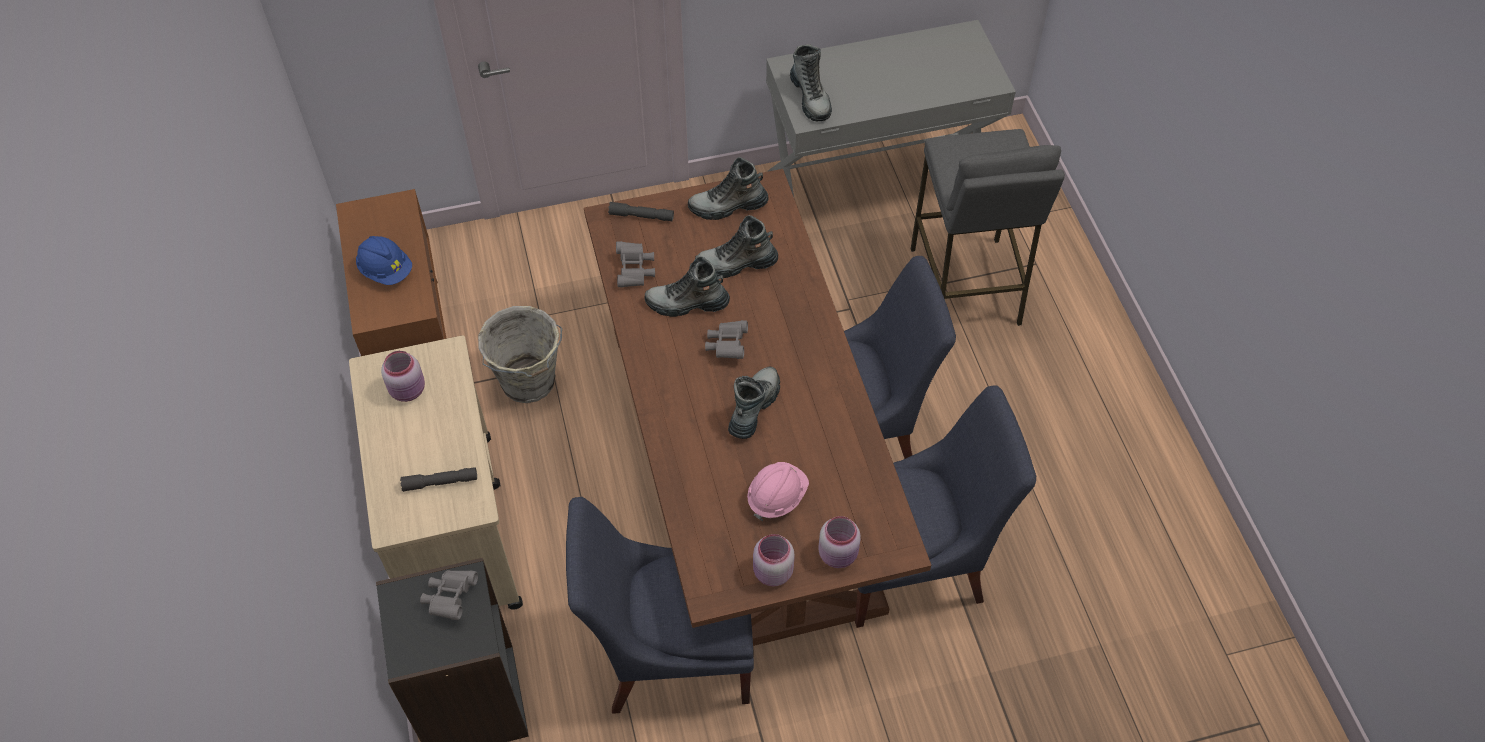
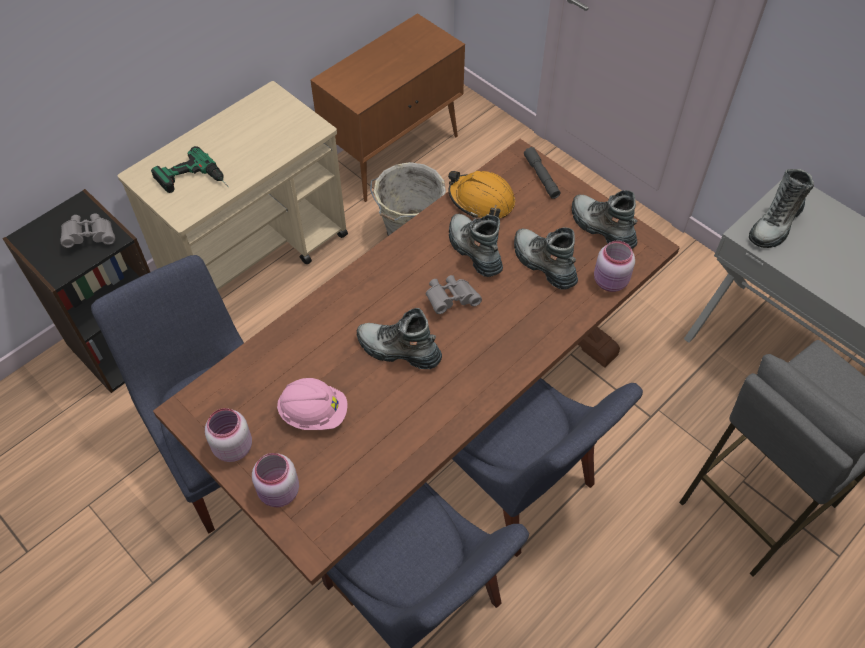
camera: 60 degrees right, 0 degrees up
(386, 270) = (378, 67): blue hard hat -> none
(409, 390) = (265, 124): pink jar -> pink jar (610, 282)
(440, 482) = (194, 182): grey flashlight -> power drill
(635, 271) = (481, 200): grey binoculars -> orange hard hat
(754, 407) = (398, 350): boot -> boot turned 150 degrees counterclockwise

